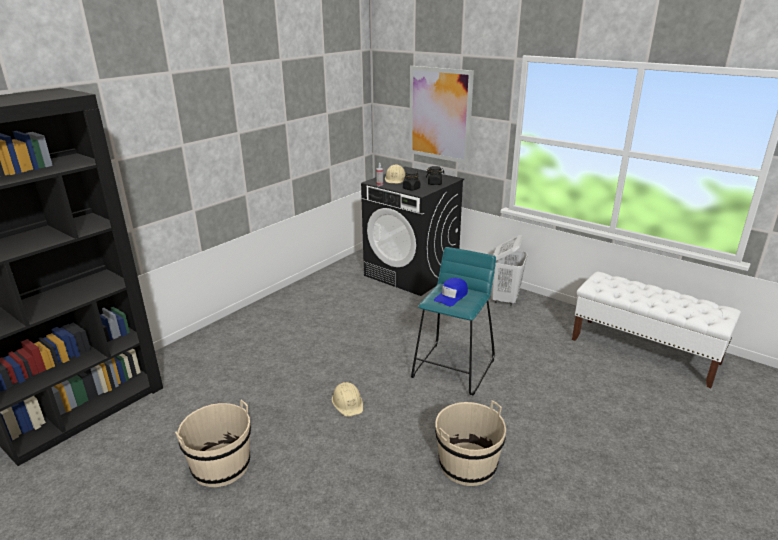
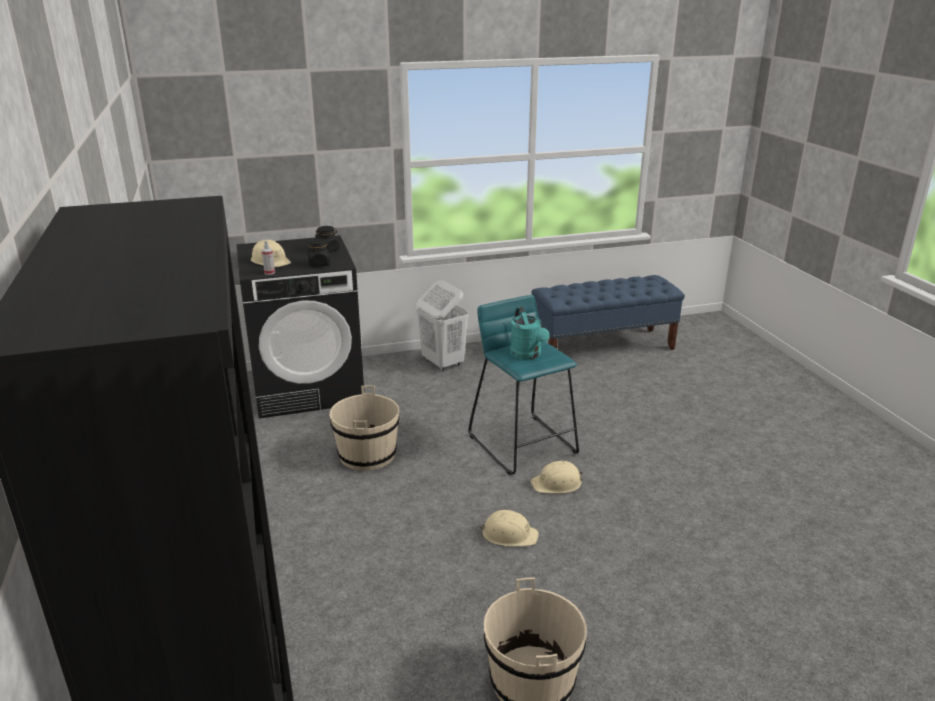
camera: 55 degrees left, 0 degrees up
(424, 401) = (557, 483): none -> beige hard hat
(440, 114) = (285, 156): picture -> none
(451, 296) = (528, 355): blue cap -> turquoise watering can
(467, 464) = (671, 500): beige bucket -> beige bucket (367, 455)
(644, 351) = (603, 347): white bench -> blue bench

